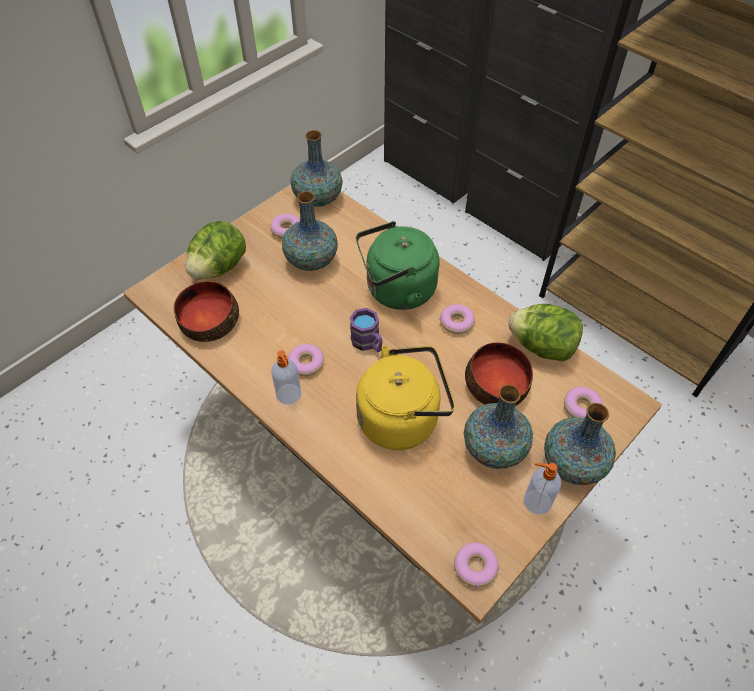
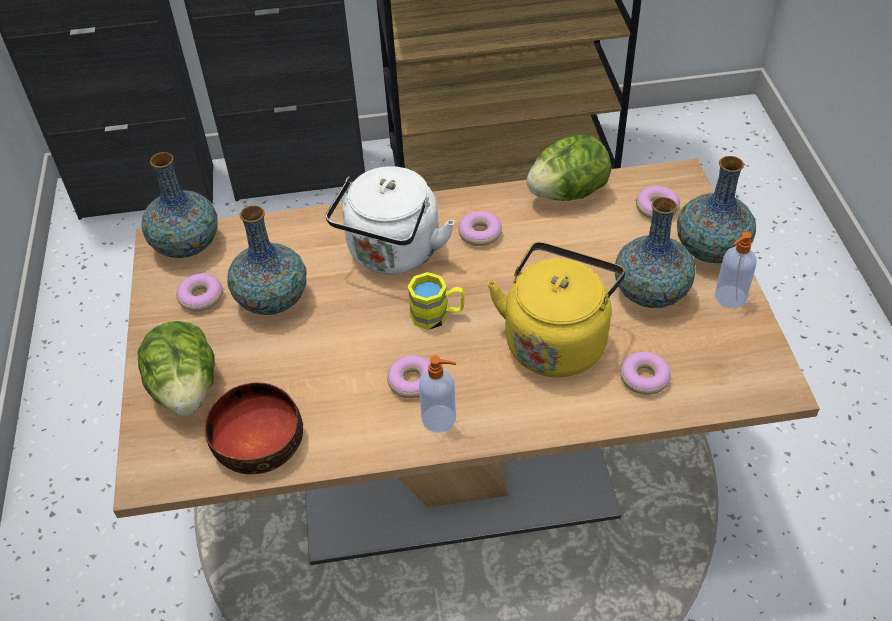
camera: 50 degrees left, 5 degrees down
(368, 343) = (437, 315): purple mug -> yellow mug
(396, 291) = (392, 254): green kettle -> white kettle
(475, 567) = (764, 380): donut -> donut (644, 378)
(497, 385) = (581, 248): bowl -> none

